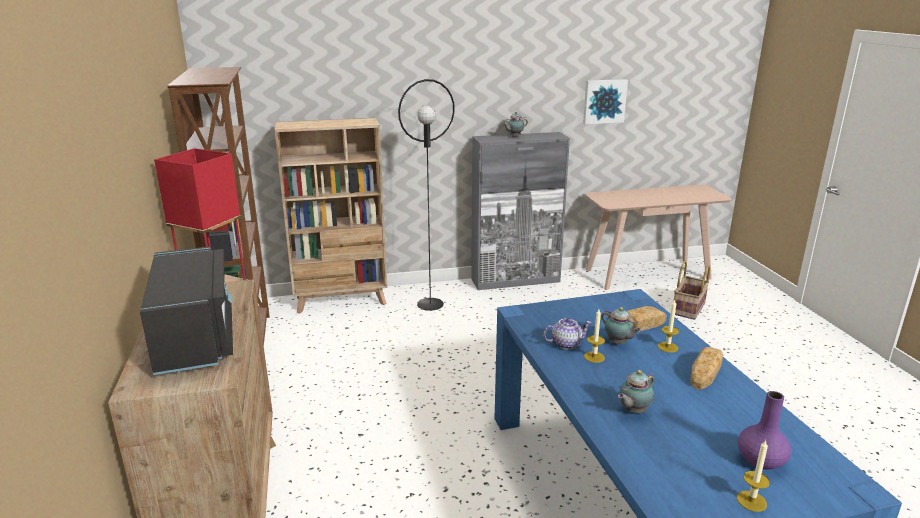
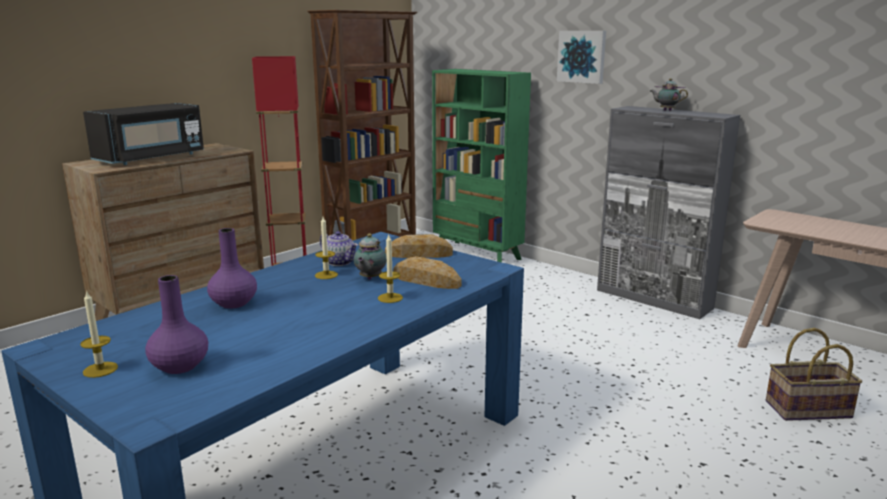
camera: 55 degrees right, 5 degrees down
(341, 301) = (477, 254): beige bookcase -> green bookcase
(430, 304) = (532, 281): black floor lamp -> none
(604, 101) = (816, 77): picture -> picture (582, 56)
(633, 411) = (234, 303): teapot -> purple vase
(705, 372) = (353, 320): bread -> bread (419, 254)

